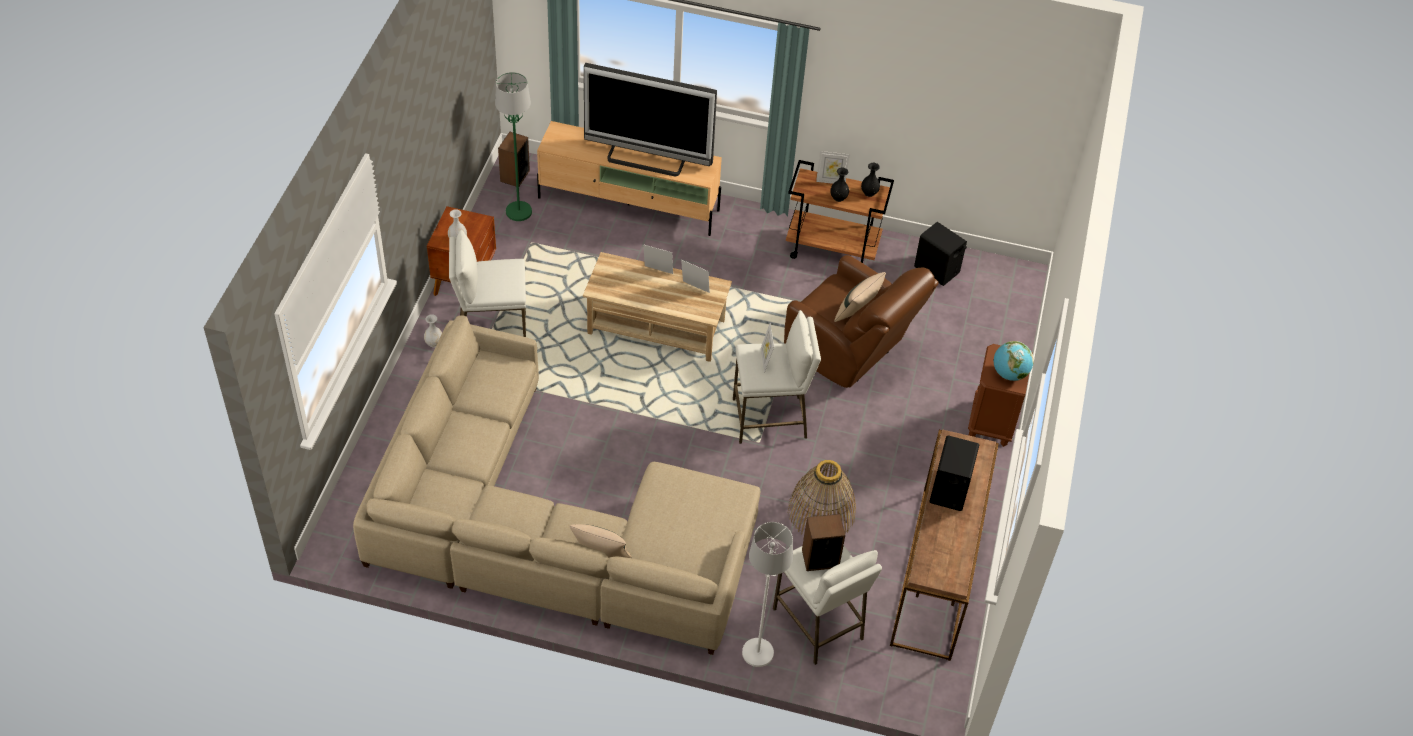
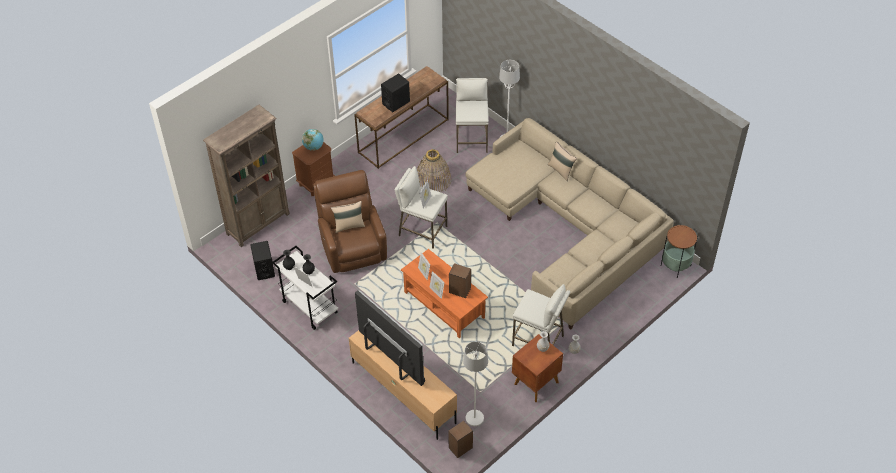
camera: 145 degrees left, 0 degrees up
(335, 540) = (675, 265): none -> side table
(518, 211) = (474, 418): green floor lamp -> white floor lamp
(655, 327) = (444, 305): beige coffee table -> orange coffee table
(820, 558) = (471, 111): speaker -> speaker (460, 290)
(833, 249) = (309, 307): brown cart -> white cart
(1009, 325) = (258, 223): none -> brown bookcase

